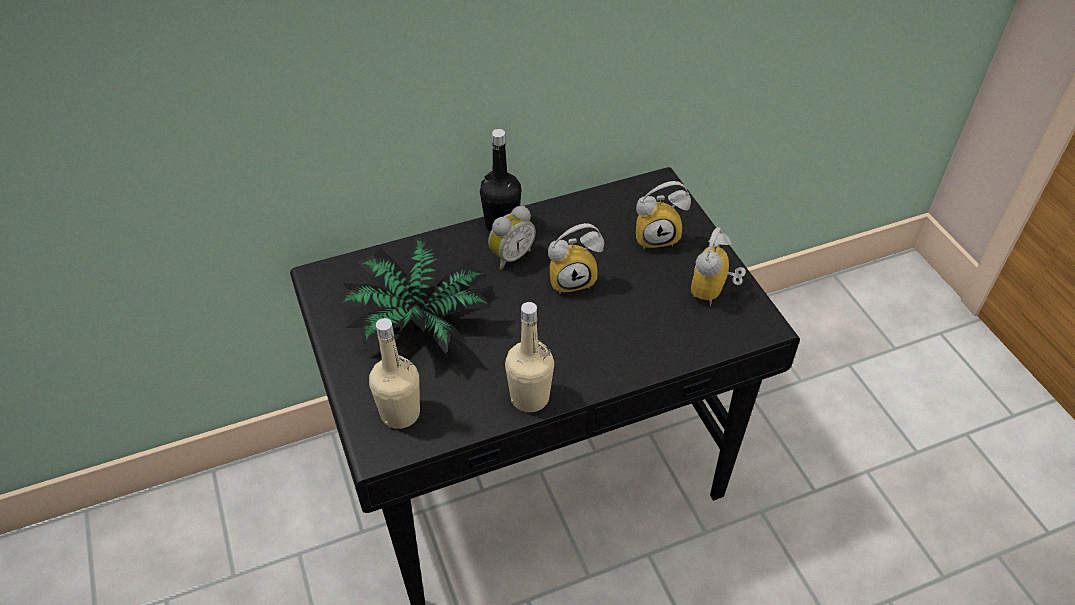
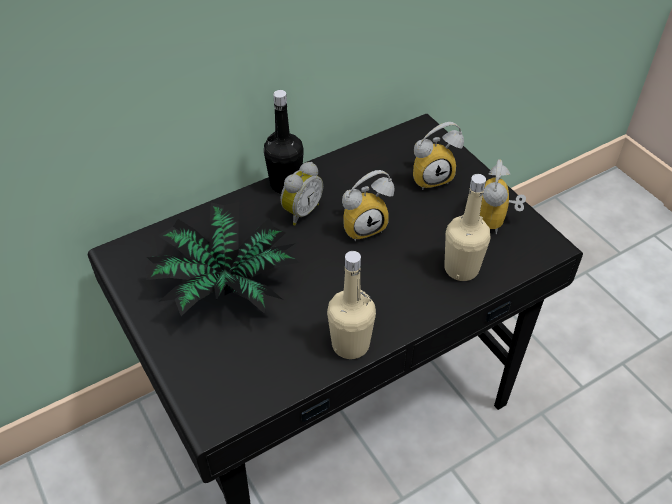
camera: 10 degrees left, 0 degrees up
(400, 413) = (227, 379): beige bottle -> beige bottle (461, 269)

